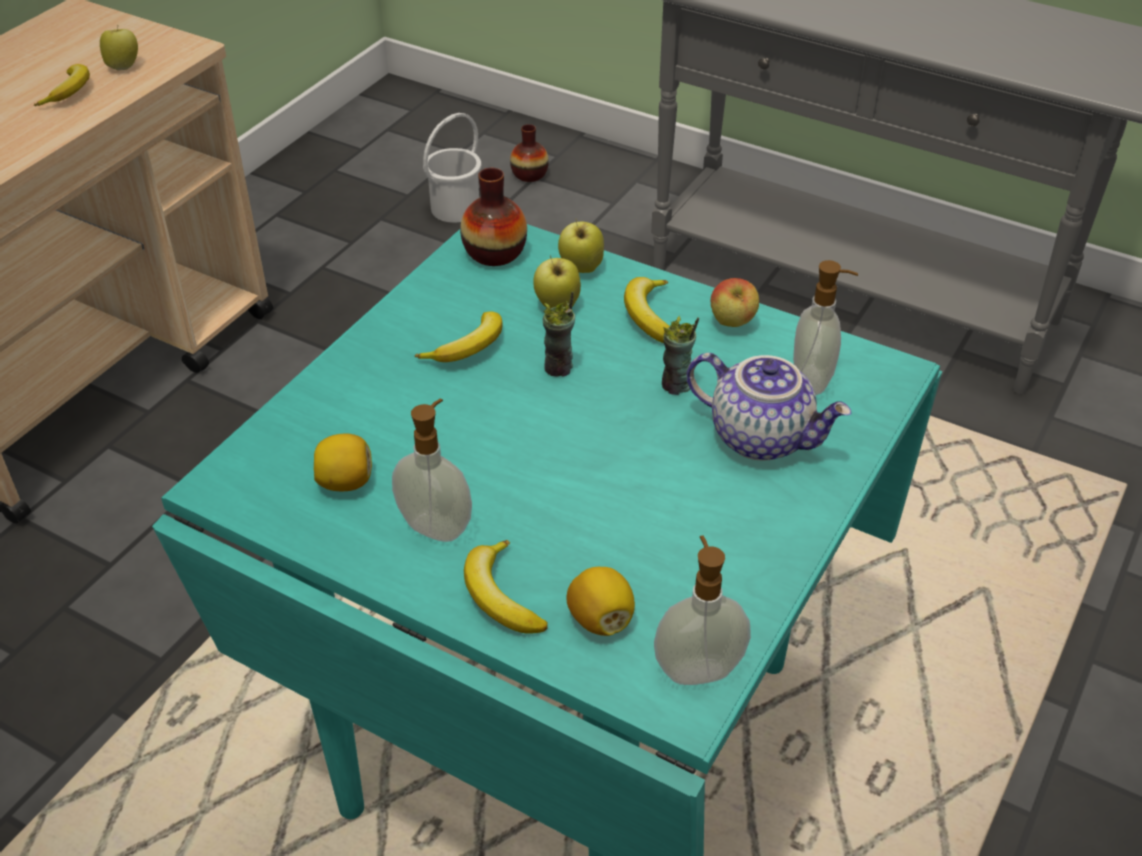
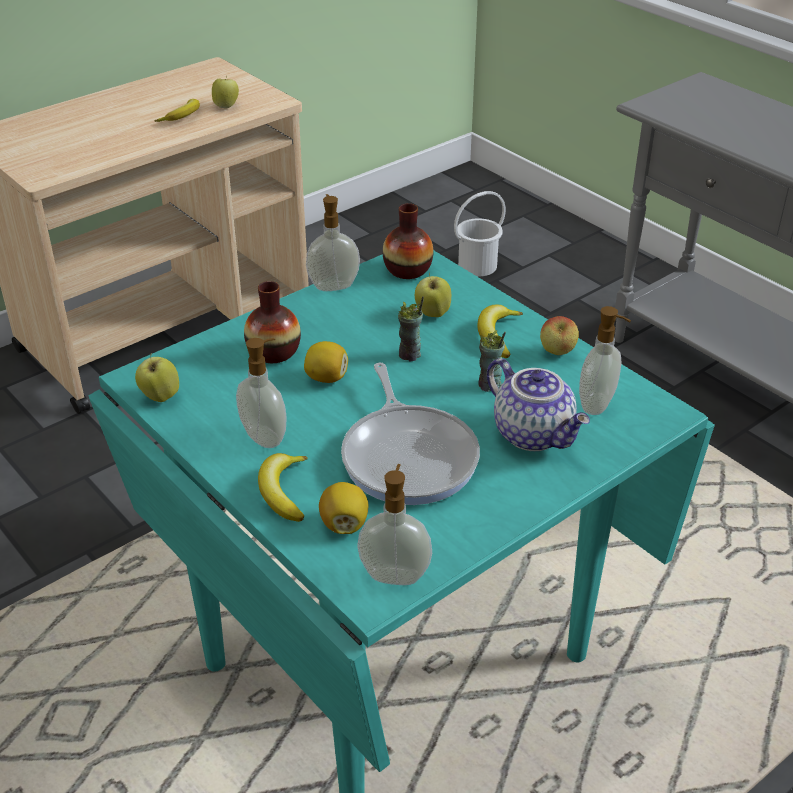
camera: 20 degrees right, 5 degrees down
(345, 482) = (220, 394): lemon -> lemon (326, 378)
(412, 294) = (333, 285): none -> soap dispenser
(468, 348) = (353, 328): banana -> none
(529, 174) = (546, 252): vase -> vase (274, 352)
(581, 268) = (464, 293): apple -> apple (160, 397)
(630, 505) = (409, 456): none -> frying pan

